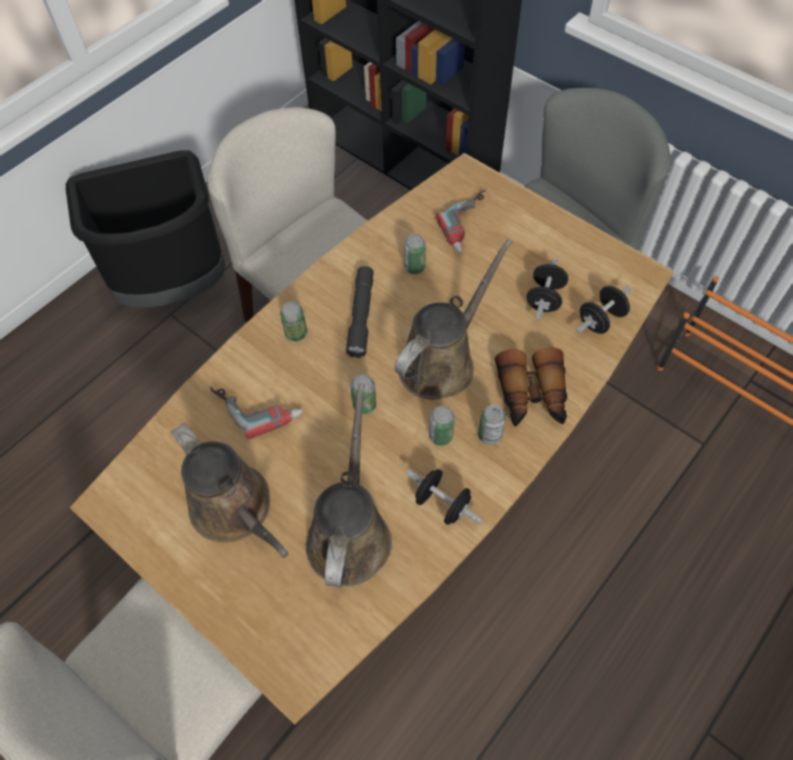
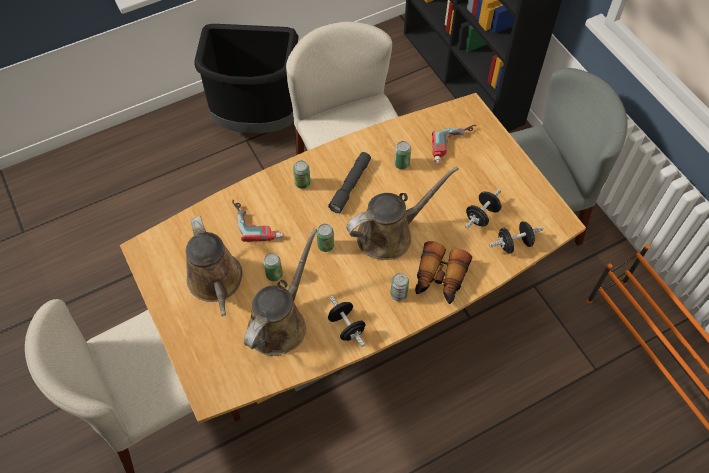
camera: 20 degrees right, 0 degrees up
(440, 436) = (366, 283): can -> can (274, 274)

